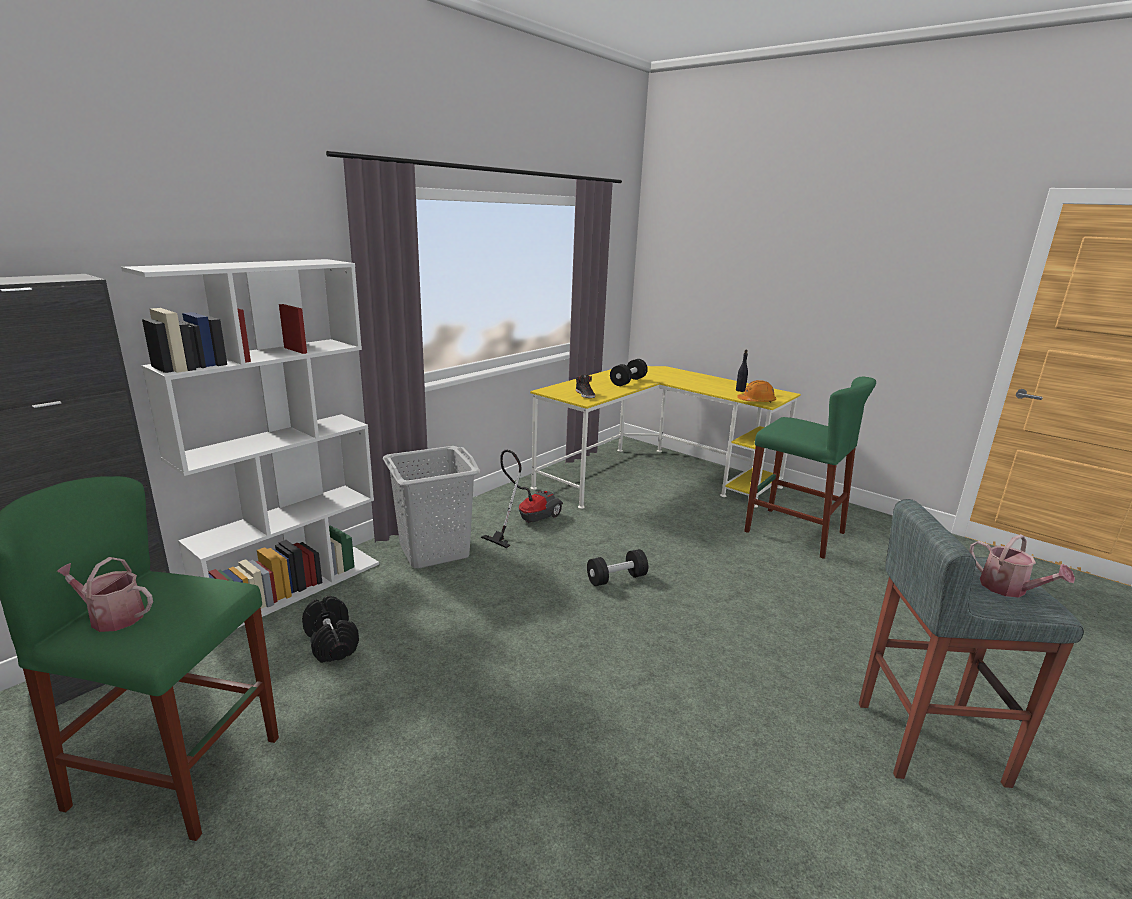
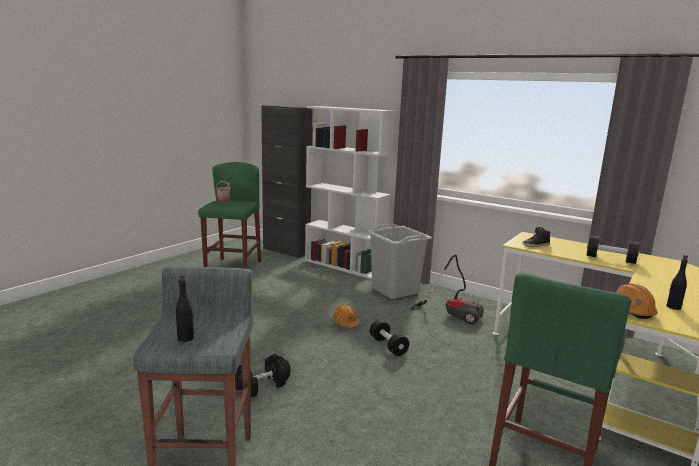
camera: 85 degrees right, 5 degrees down
(332, 642) = (304, 278): black dumbbell -> black dumbbell (261, 386)
(545, 607) = (345, 323): none -> orange hard hat
(1009, 589) = (186, 338): watering can -> black bottle

